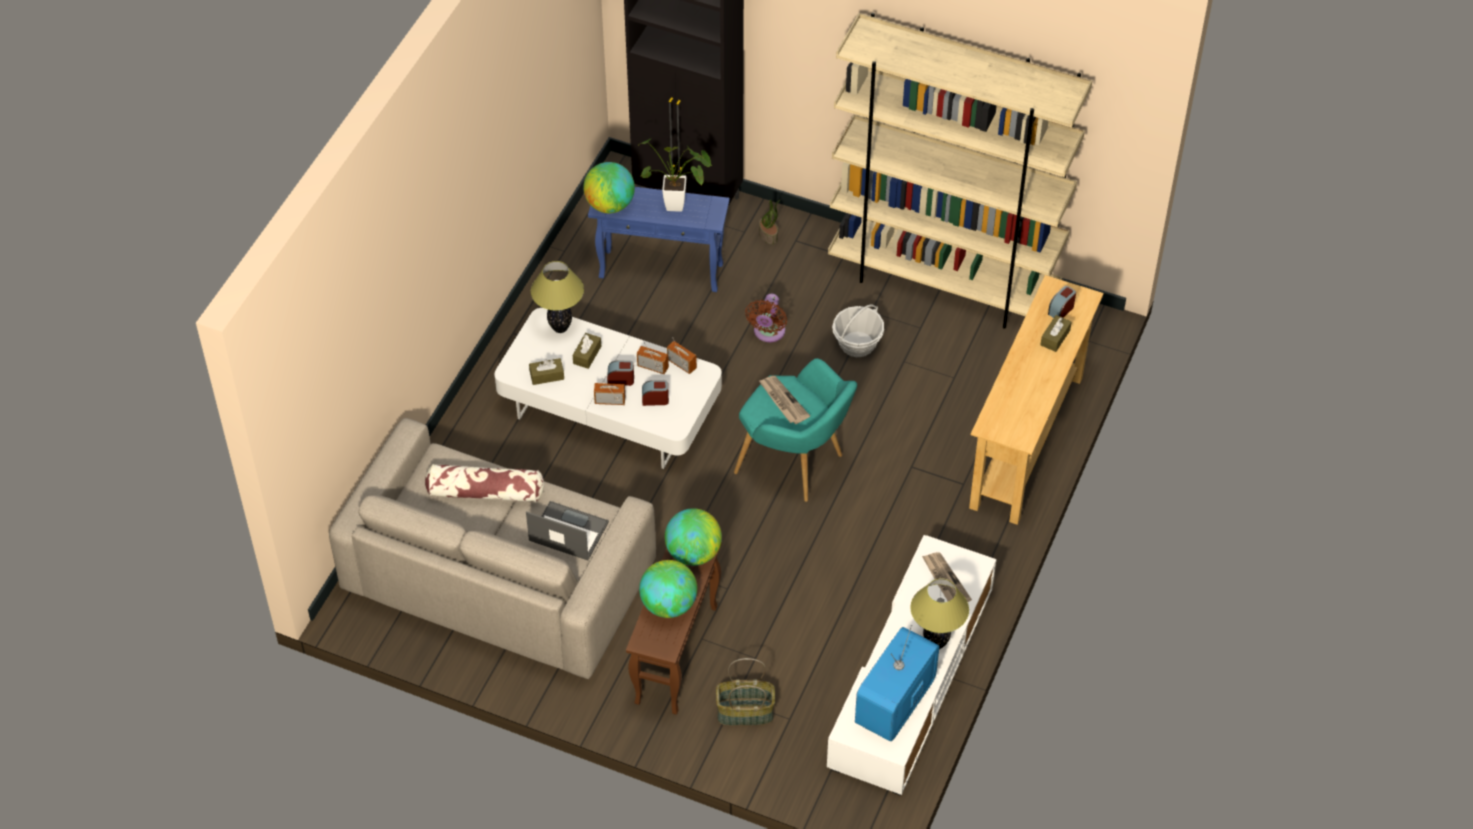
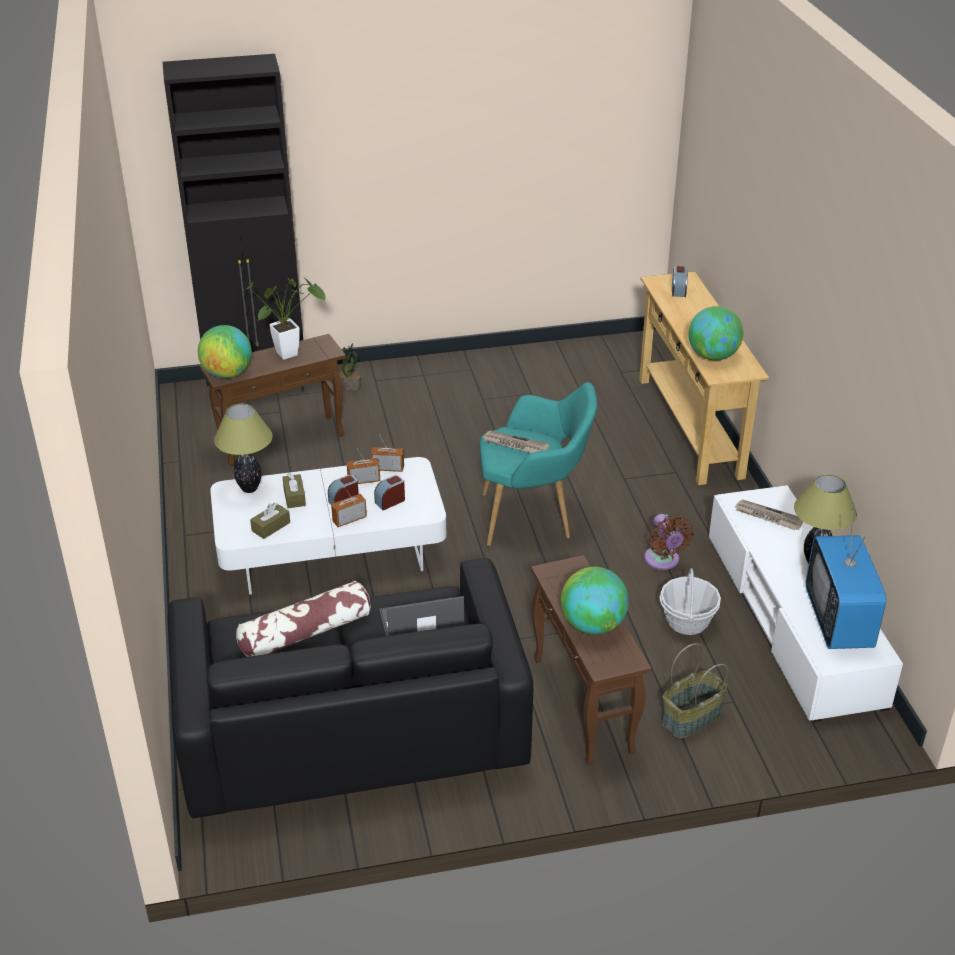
camera: 35 degrees left, 15 degrees down
(499, 578) = (351, 728): beige sofa -> black sofa
(661, 271) = (281, 441): blue side table -> brown side table
(693, 553) = (569, 575): globe -> globe (713, 356)
(768, 333) = (415, 444): brown fan -> brown fan (663, 561)
(857, 344) = (494, 422): basket -> basket (687, 621)
(943, 283) = (518, 362): beige bookcase -> none
(1055, 338) = (695, 306): brown tissue box -> none

